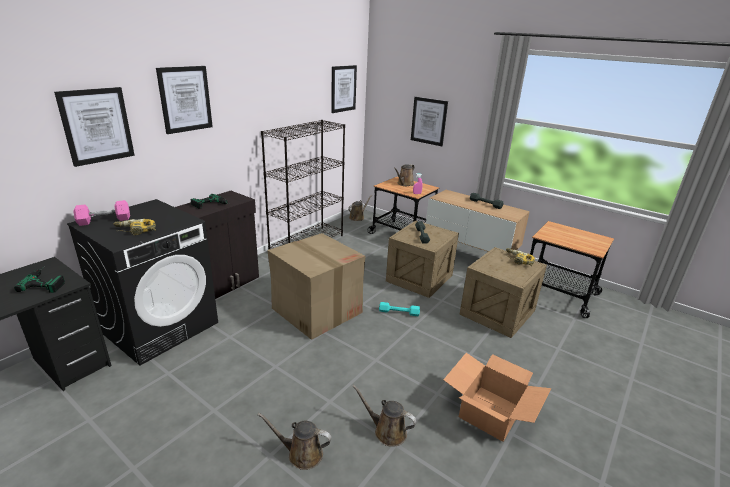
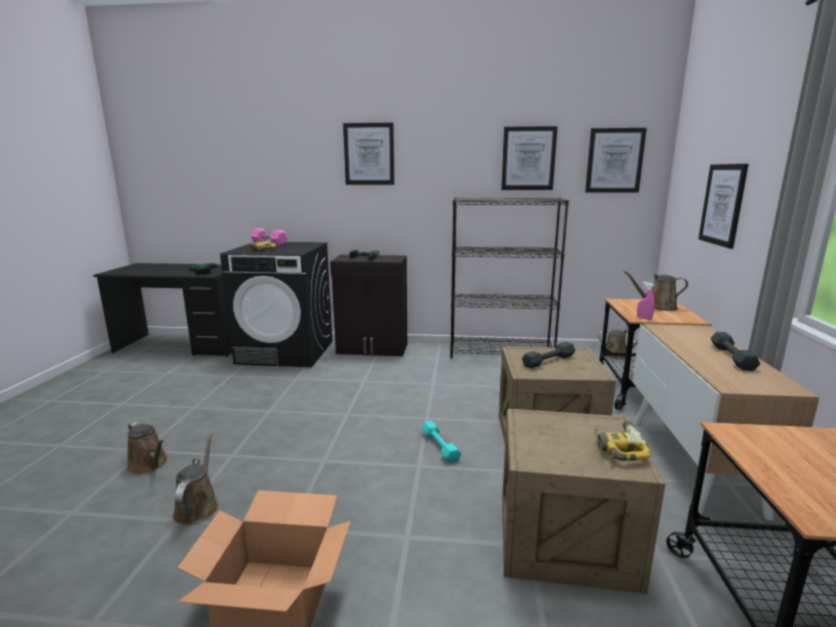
camera: 60 degrees right, 10 degrees down
(97, 126) = (289, 169): picture -> picture (528, 158)
(301, 453) = (149, 465): brown watering can -> brown watering can turned 150 degrees clockwise
(316, 310) = (381, 398): cardboard box -> none

